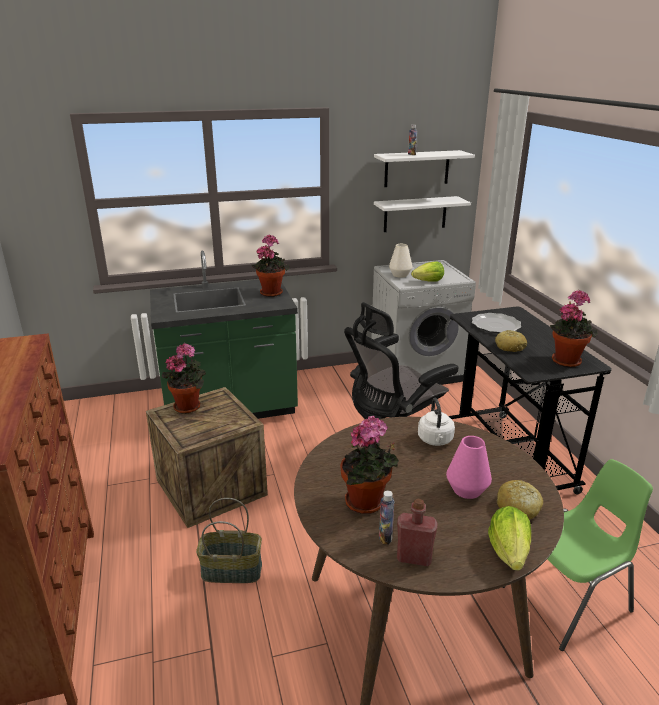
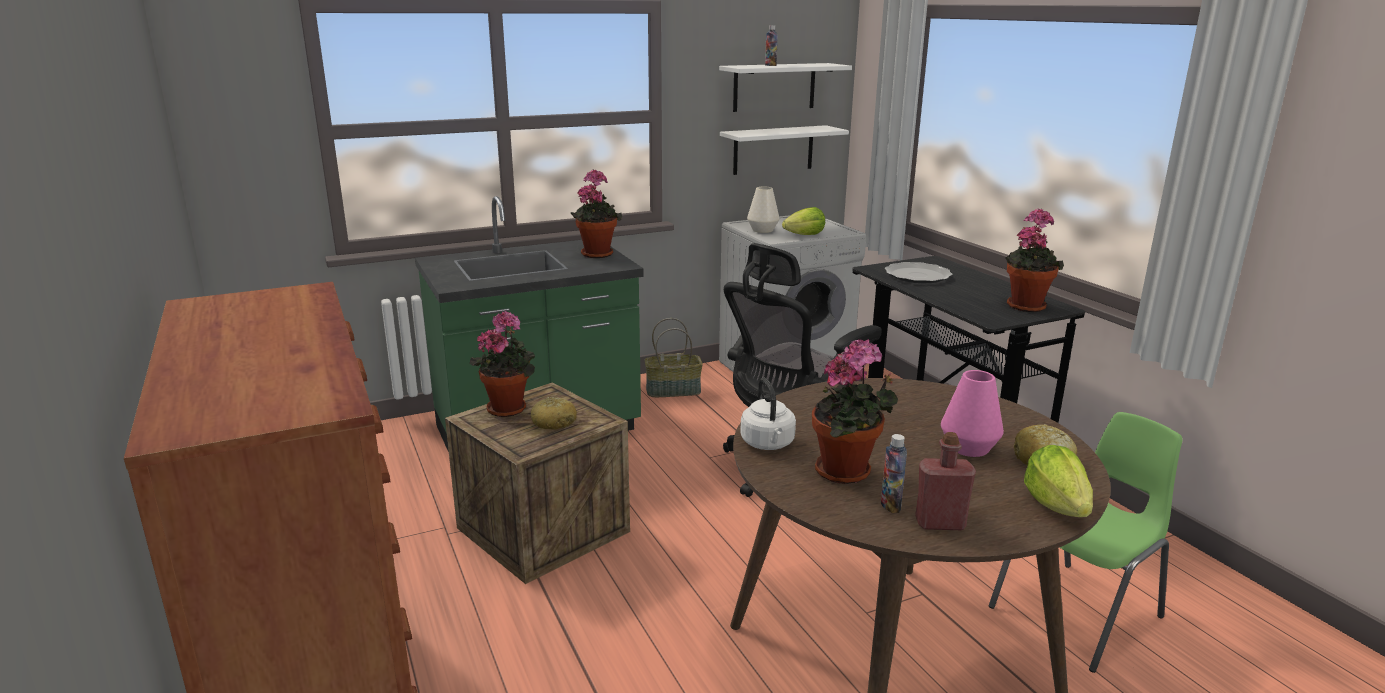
camera: 10 degrees left, 5 degrees down
(232, 570) = (611, 629): basket -> basket (673, 390)
(435, 440) = (900, 401): white kettle -> white kettle (768, 444)
(510, 347) = (948, 296): bread -> bread (554, 422)

